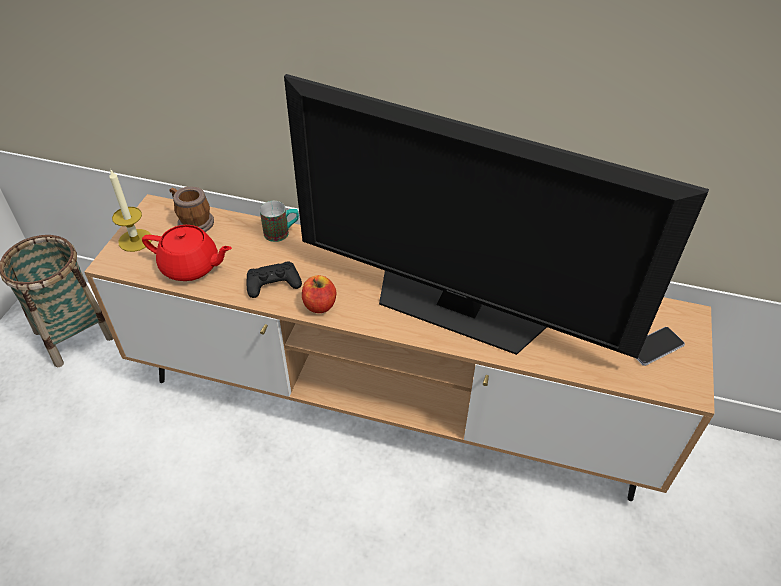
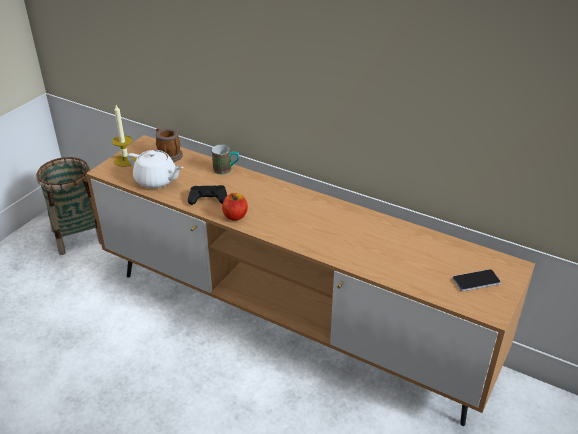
camera: 15 degrees right, 10 degrees down
(191, 267) = (156, 181): red teapot -> white teapot
(458, 307) = (334, 233): television -> none

